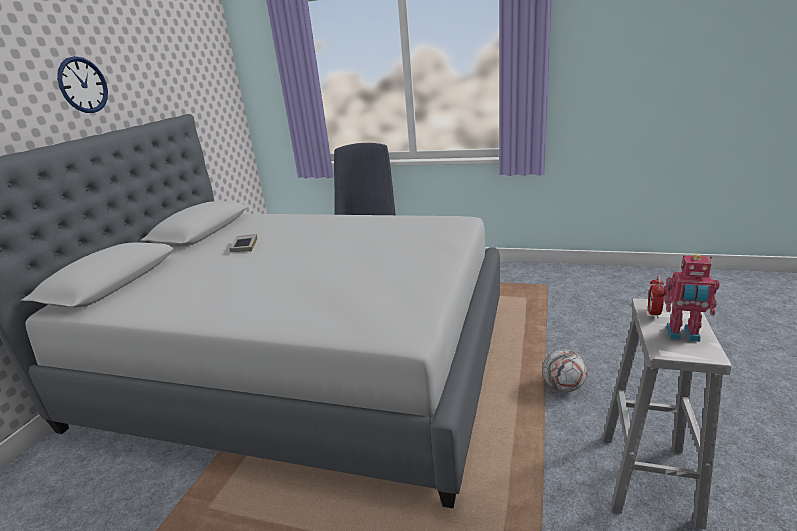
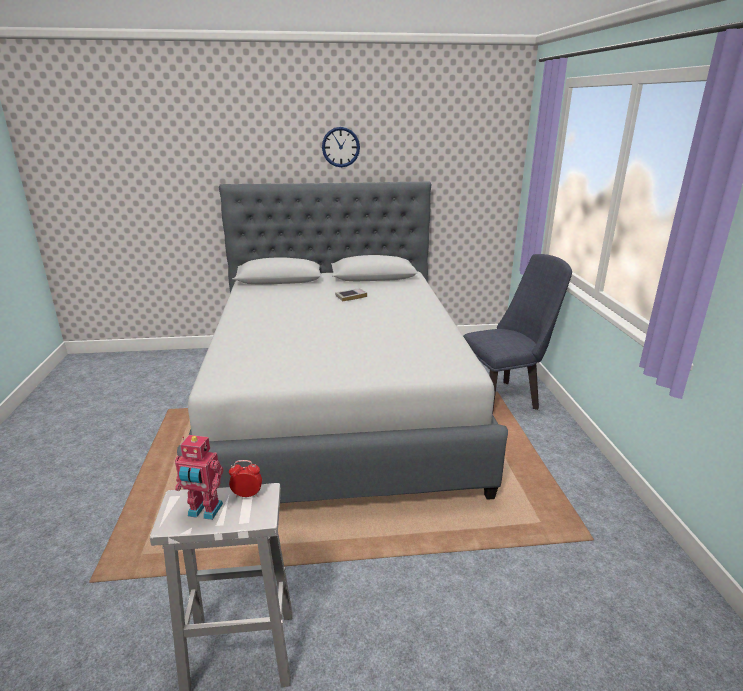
camera: 65 degrees right, 0 degrees up
(563, 387) = (364, 575): football -> none
(683, 335) = (204, 511): toy robot -> toy robot turned 75 degrees counterclockwise

